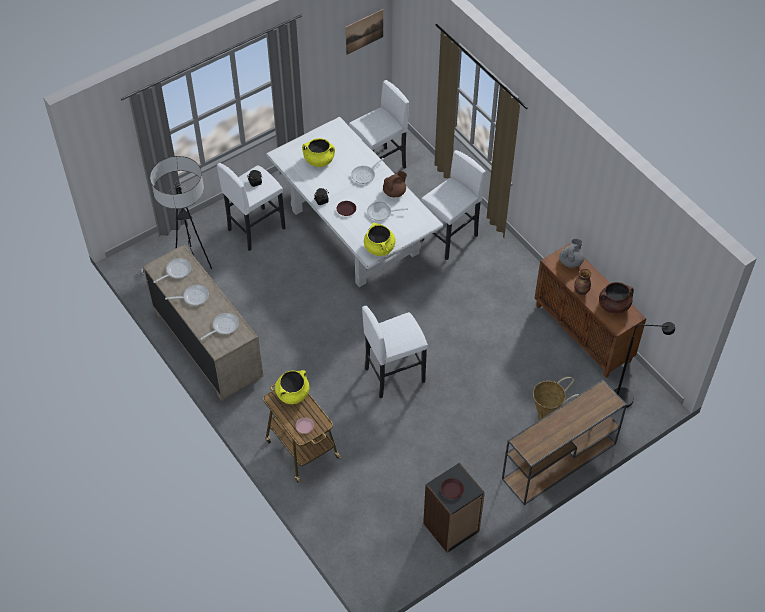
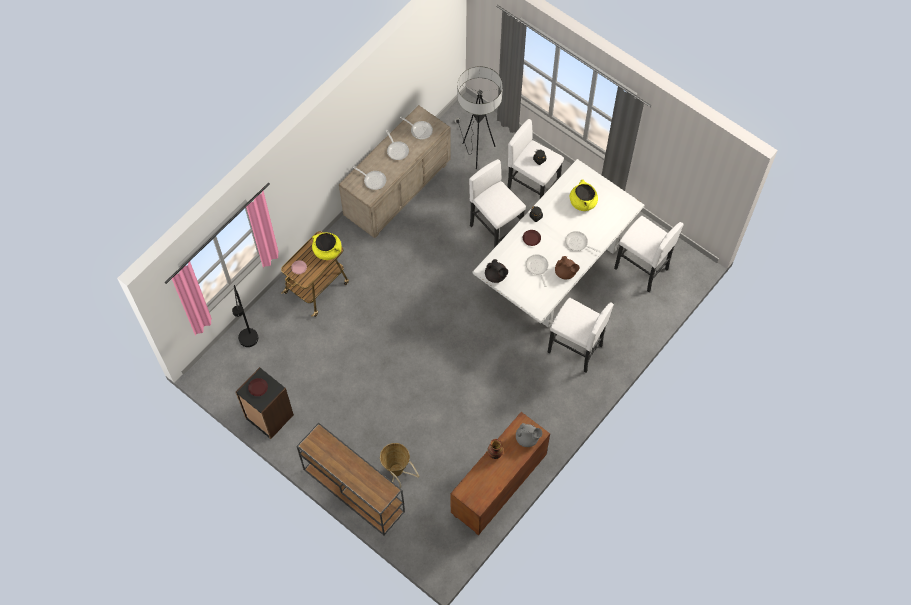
camera: 75 degrees right, 10 degrees up
(364, 31) = (710, 180): picture -> none
(379, 248) = (496, 276): yellow cooking pot -> black teapot
(394, 375) = (408, 338): white stool -> white stool (496, 230)
(613, 305) = (485, 485): brown cooking pot -> none
(628, 398) = (436, 539): black floor lamp -> black floor lamp (250, 343)

